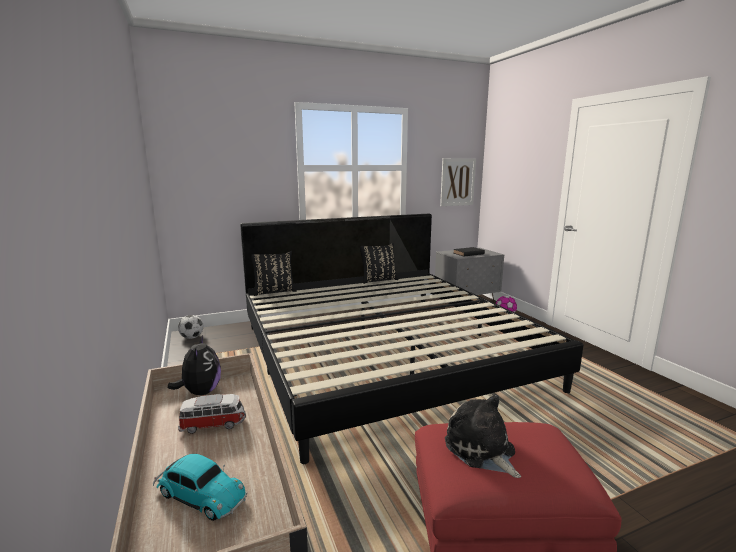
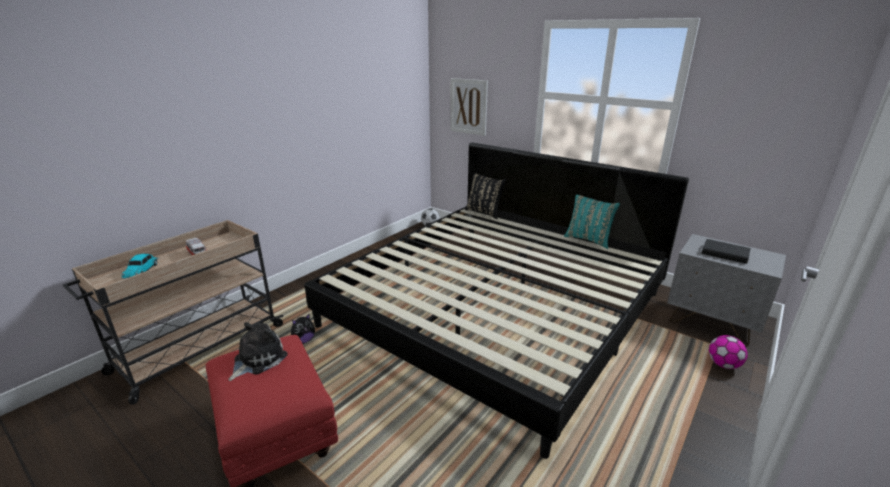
camera: 60 degrees right, 10 degrees up
(200, 392) = (229, 241): plush toy -> plush toy (304, 340)
(378, 280) = (588, 239): black pillow -> turquoise pillow
(457, 182) = (779, 139): picture -> picture (468, 106)

